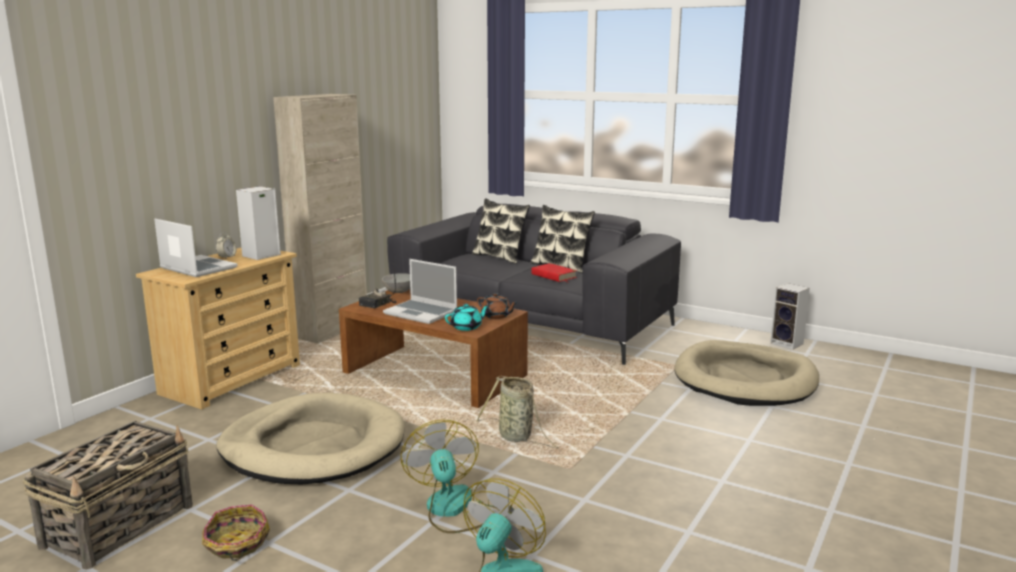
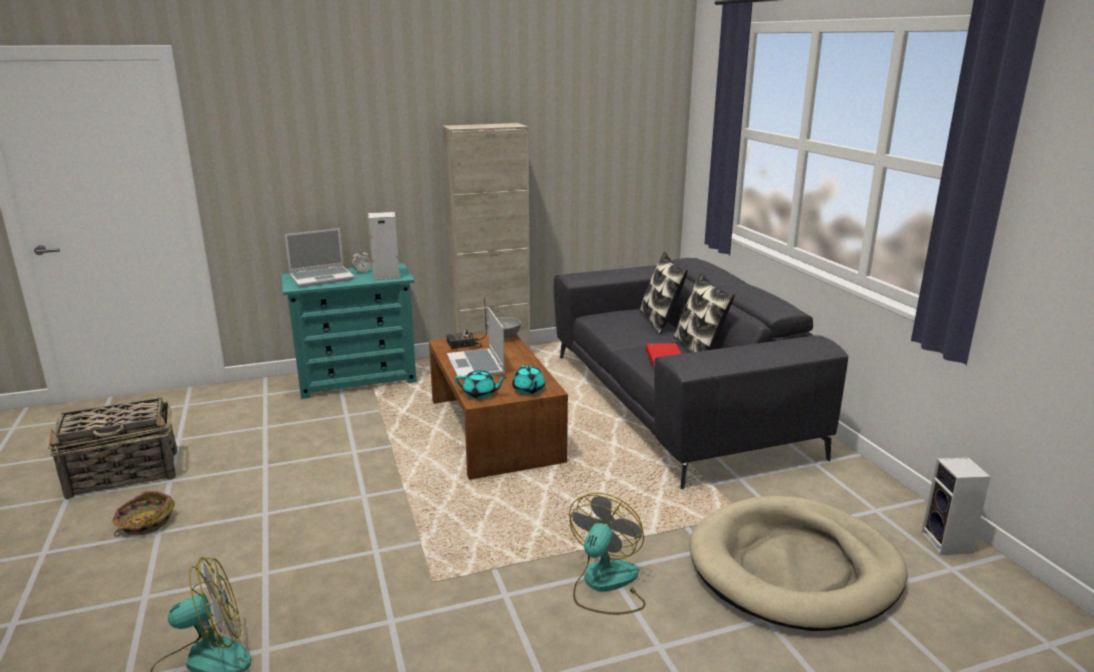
camera: 40 degrees right, 5 degrees up
(197, 268) = (322, 278): laptop -> laptop turned 75 degrees clockwise
(232, 379) = (357, 379): beige dresser -> turquoise dresser
(313, 446) = (307, 462): beige dog bed -> none
(453, 509) = (291, 570): fan -> fan (605, 584)
(496, 316) = (528, 390): brown teapot -> turquoise teapot
(517, 437) = (450, 525): basket -> none

